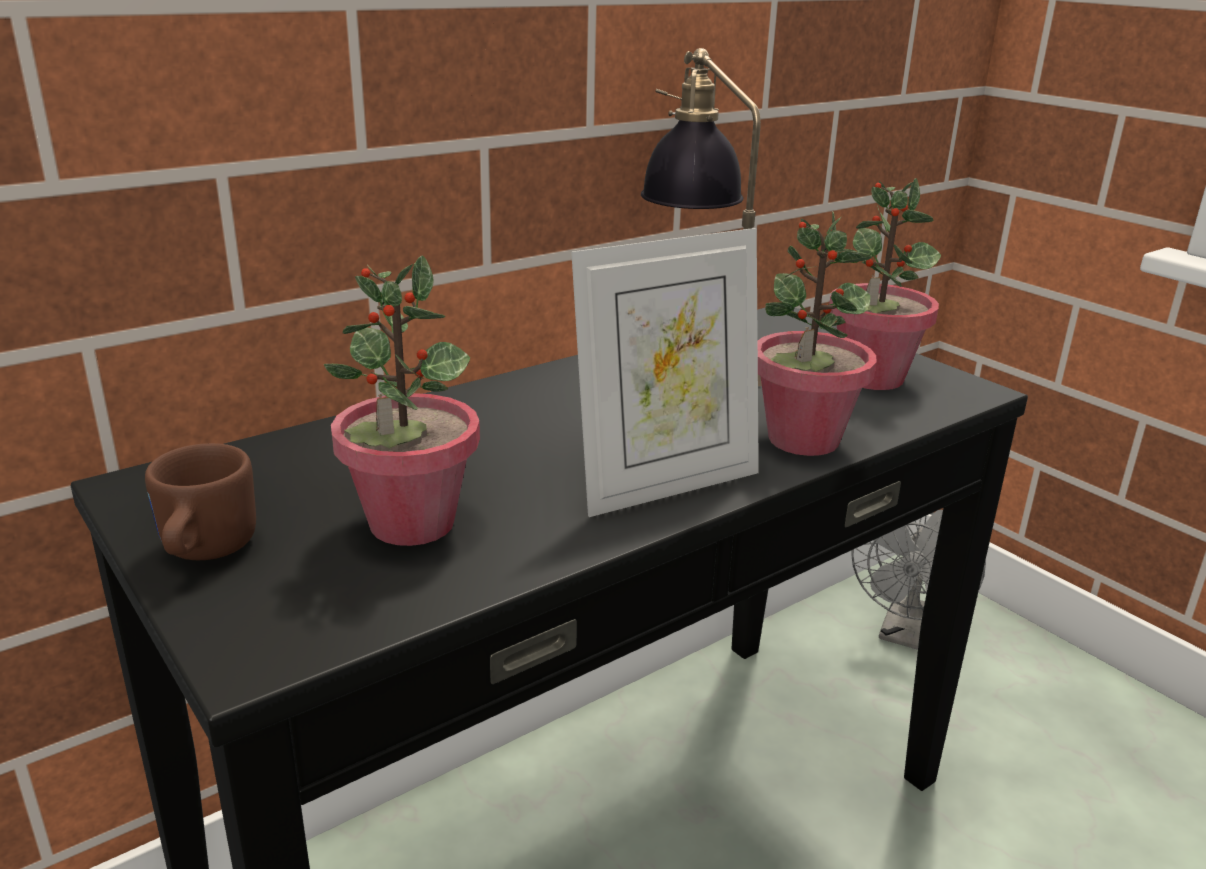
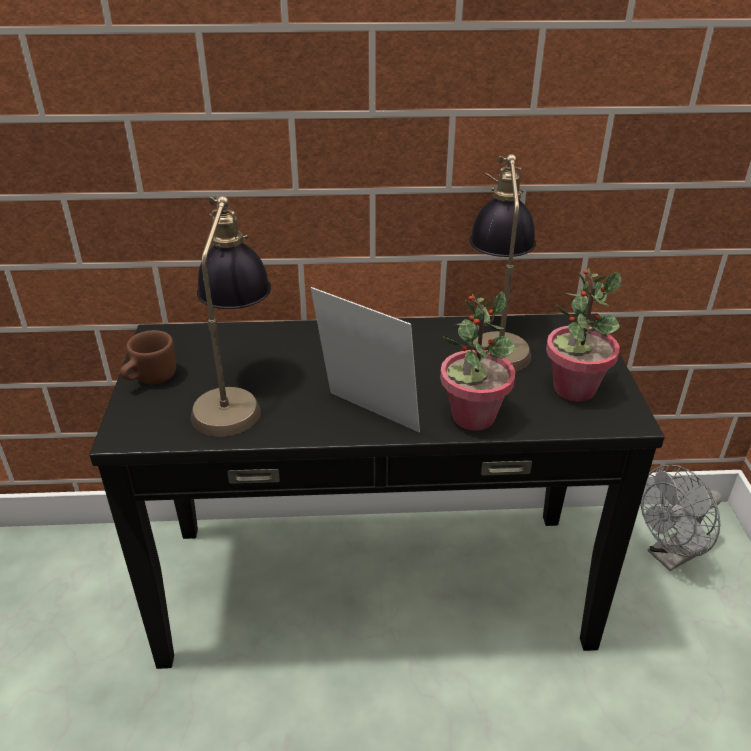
camera: 35 degrees right, 10 degrees up
(411, 523) = (236, 395): potted plant -> table lamp
(665, 485) = (367, 417): picture frame -> picture frame turned 150 degrees counterclockwise

